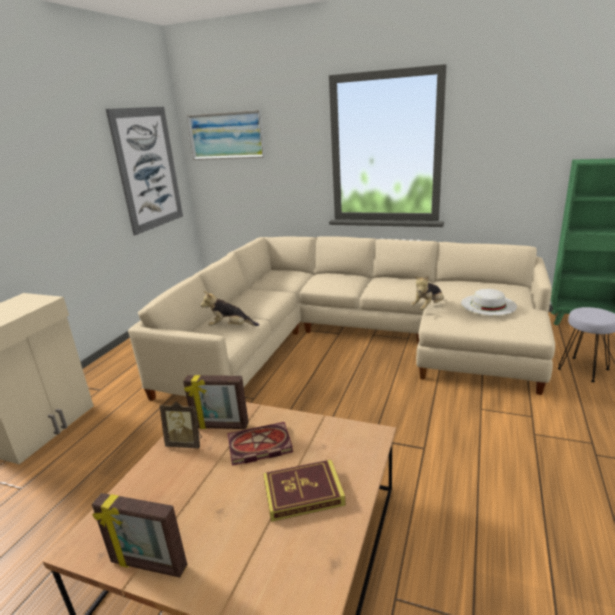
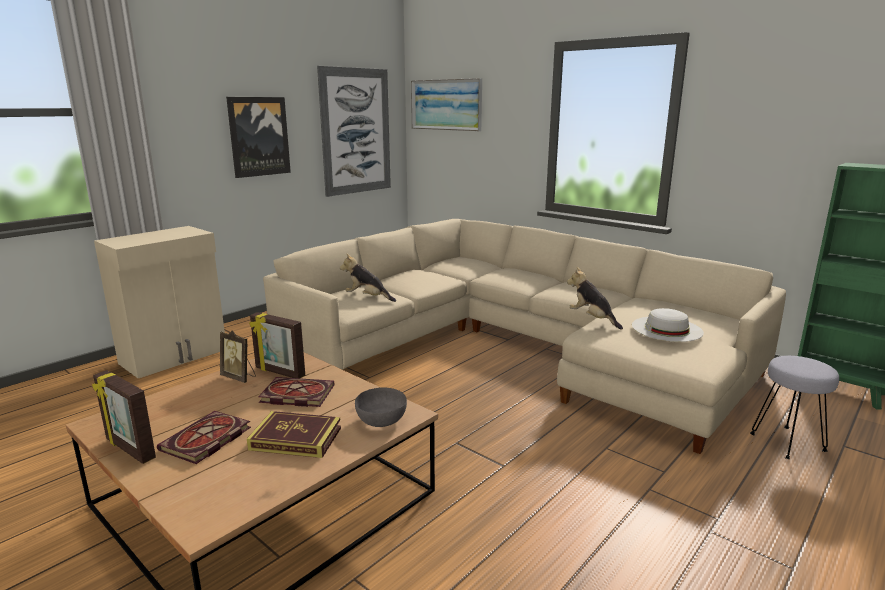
camera: 20 degrees right, 5 degrees down
(66, 187) = (259, 136): none -> picture
(219, 526) = (205, 440): none -> book
(358, 448) = (382, 420): none -> grey bowl
(428, 307) = (592, 319): plush toy -> plush toy turned 75 degrees clockwise

